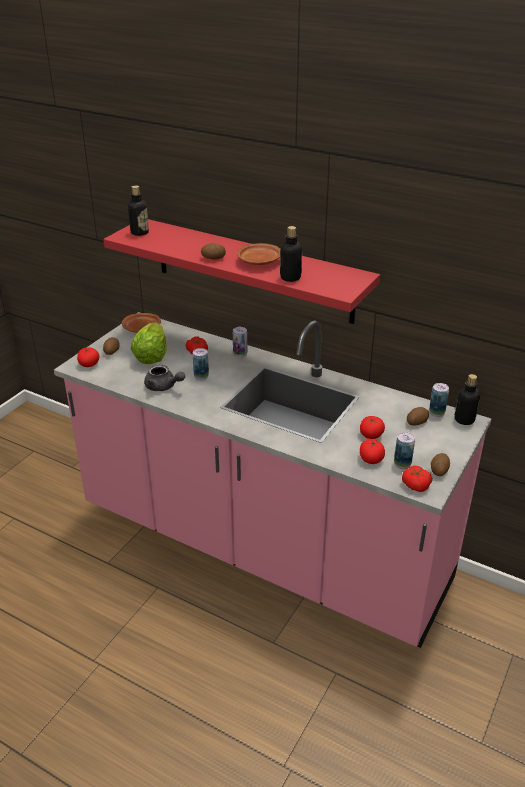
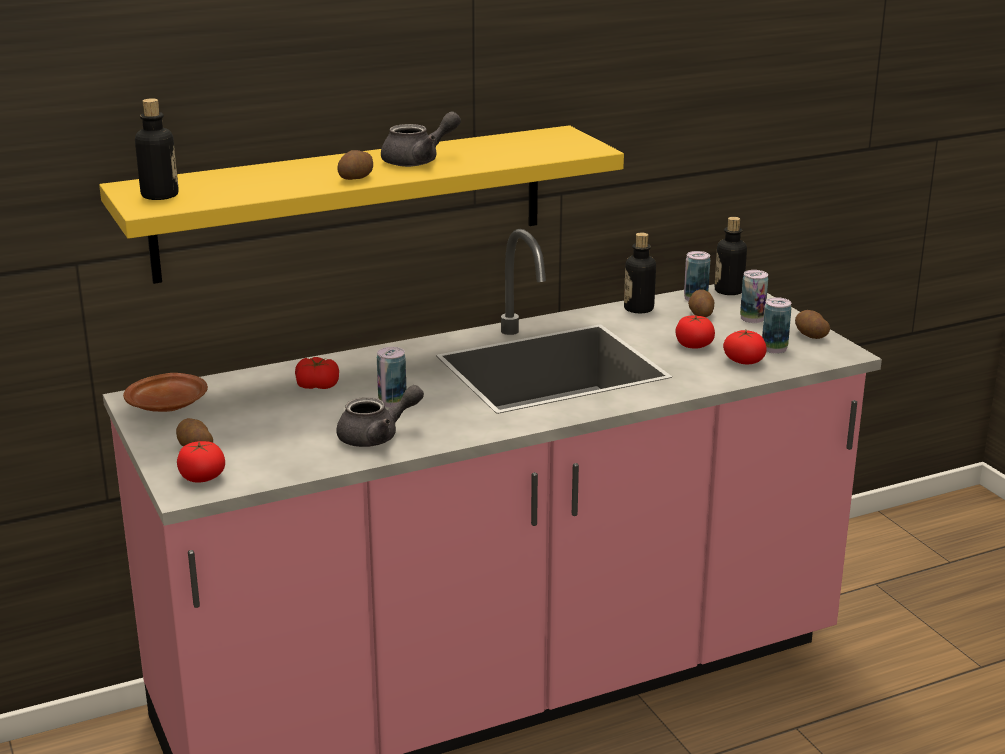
camera: 55 degrees left, 10 degrees down
(151, 356) = (269, 421): lettuce -> none
(240, 354) = (376, 359): can -> can (752, 318)
(252, 270) = (352, 202): red shelf -> yellow shelf
(259, 261) = (418, 161): brown plate -> grey teapot
(290, 277) = (501, 159): bottle -> bottle (638, 308)
(415, 485) = (823, 355): tomato -> none

